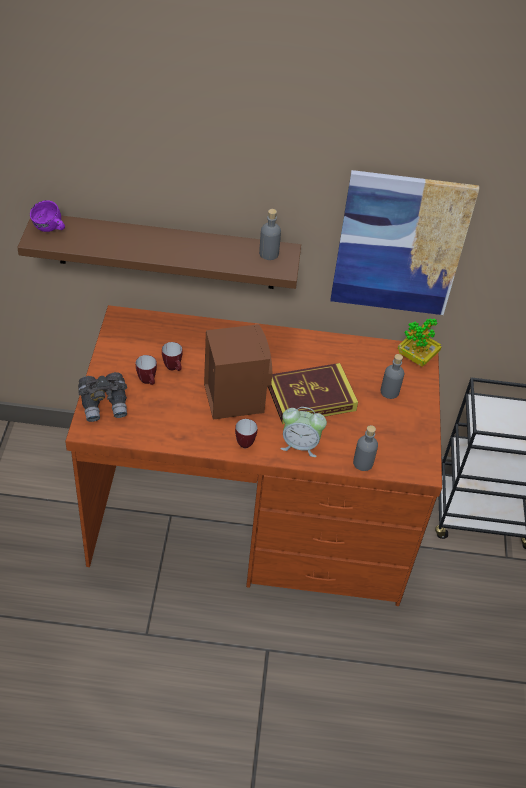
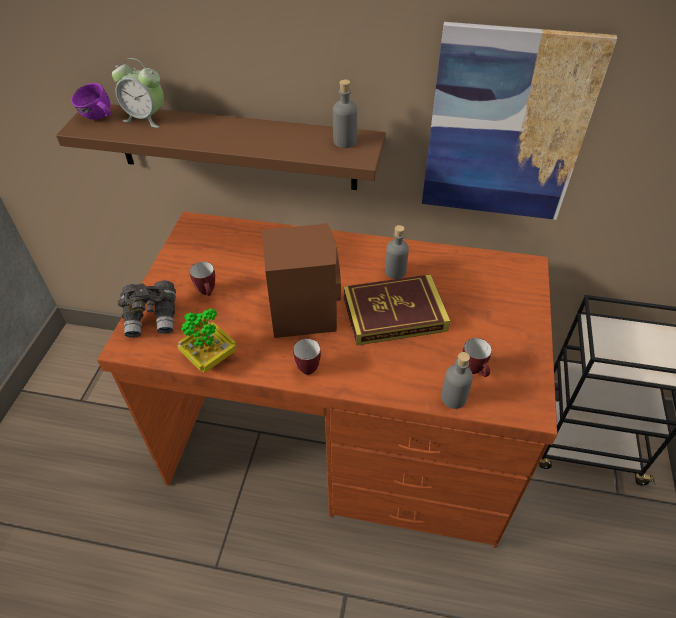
camera: 10 degrees right, 0 degrees up
(174, 368) = (240, 278): mug -> mug (475, 371)
(300, 445) = (376, 372): alarm clock -> alarm clock (146, 118)
(389, 392) = (489, 309): grey bottle -> grey bottle (395, 272)
(416, 357) = (522, 270): potted plant -> potted plant (210, 357)

